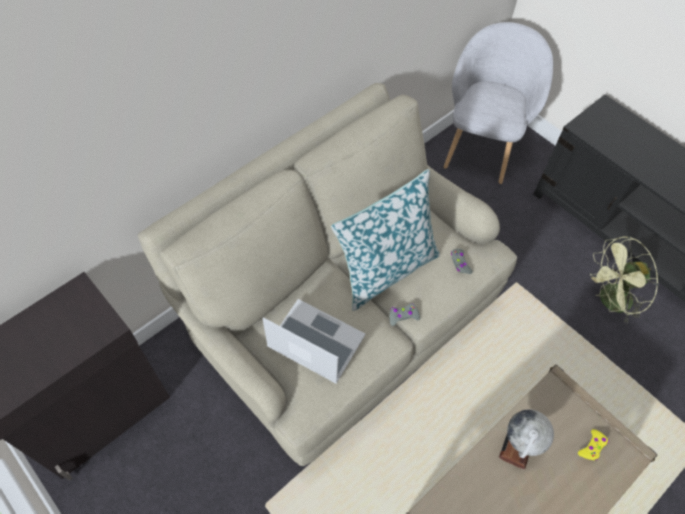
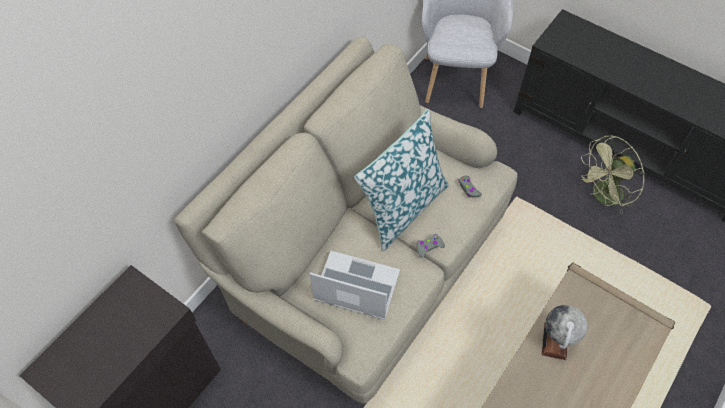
camera: 10 degrees left, 0 degrees up
(592, 447) = (619, 327): yellow game controller -> none

